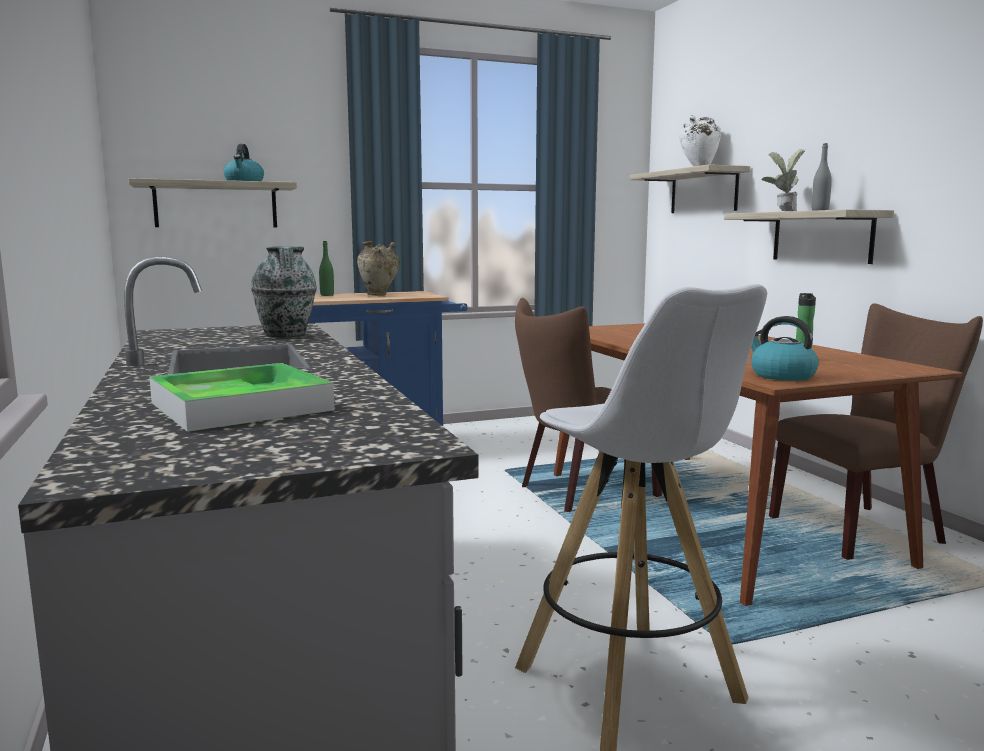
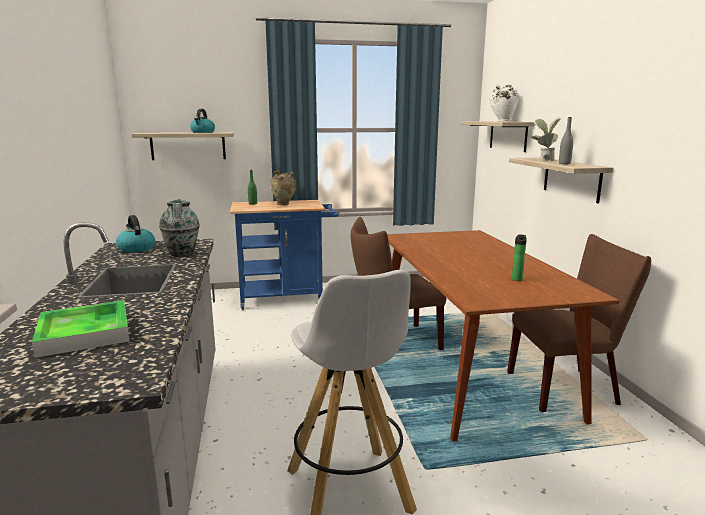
camera: 10 degrees right, 5 degrees up
(781, 376) = (484, 297): kettle -> kettle (136, 248)

